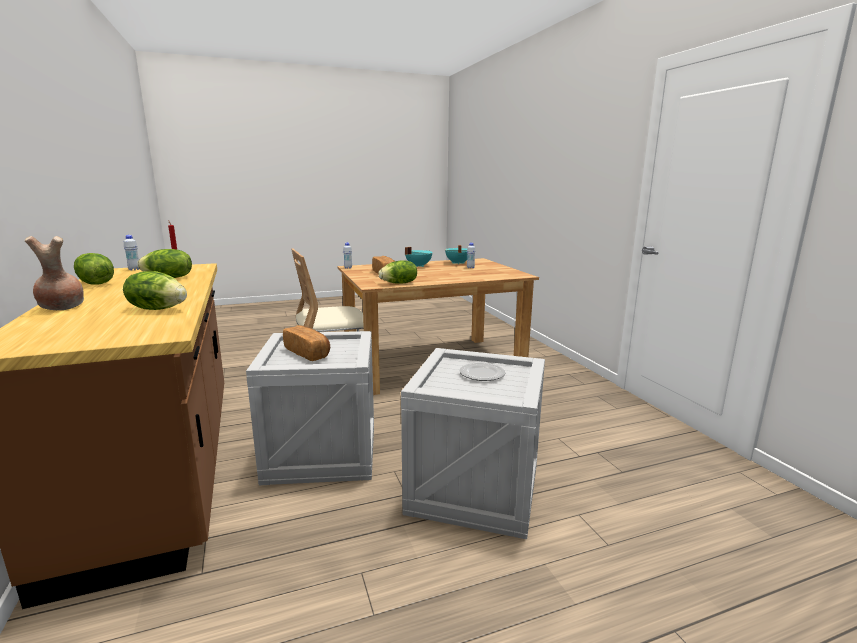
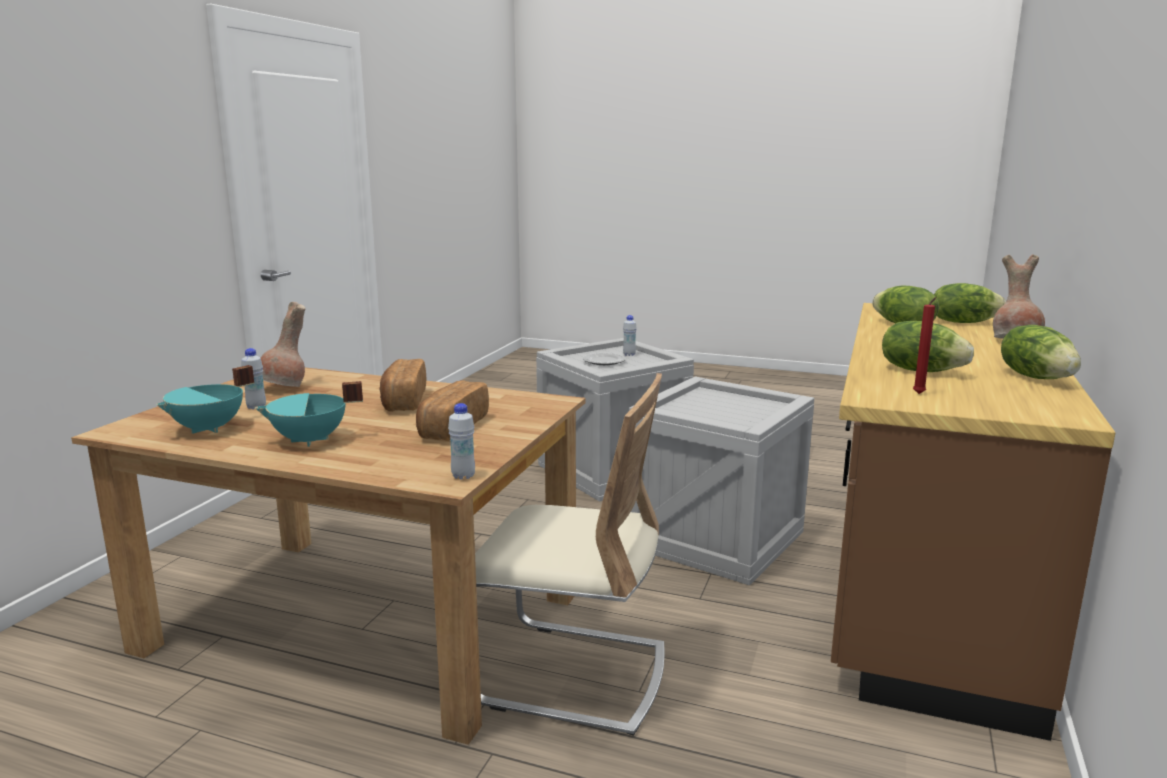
camera: 140 degrees left, 0 degrees up
(134, 269) = (1012, 409): white bottle -> white bottle (629, 355)
(308, 353) = (732, 410): bread -> bread (403, 401)
(399, 283) = (499, 396): lettuce -> lettuce (963, 322)
(489, 272) = (285, 388): none -> brown vase

